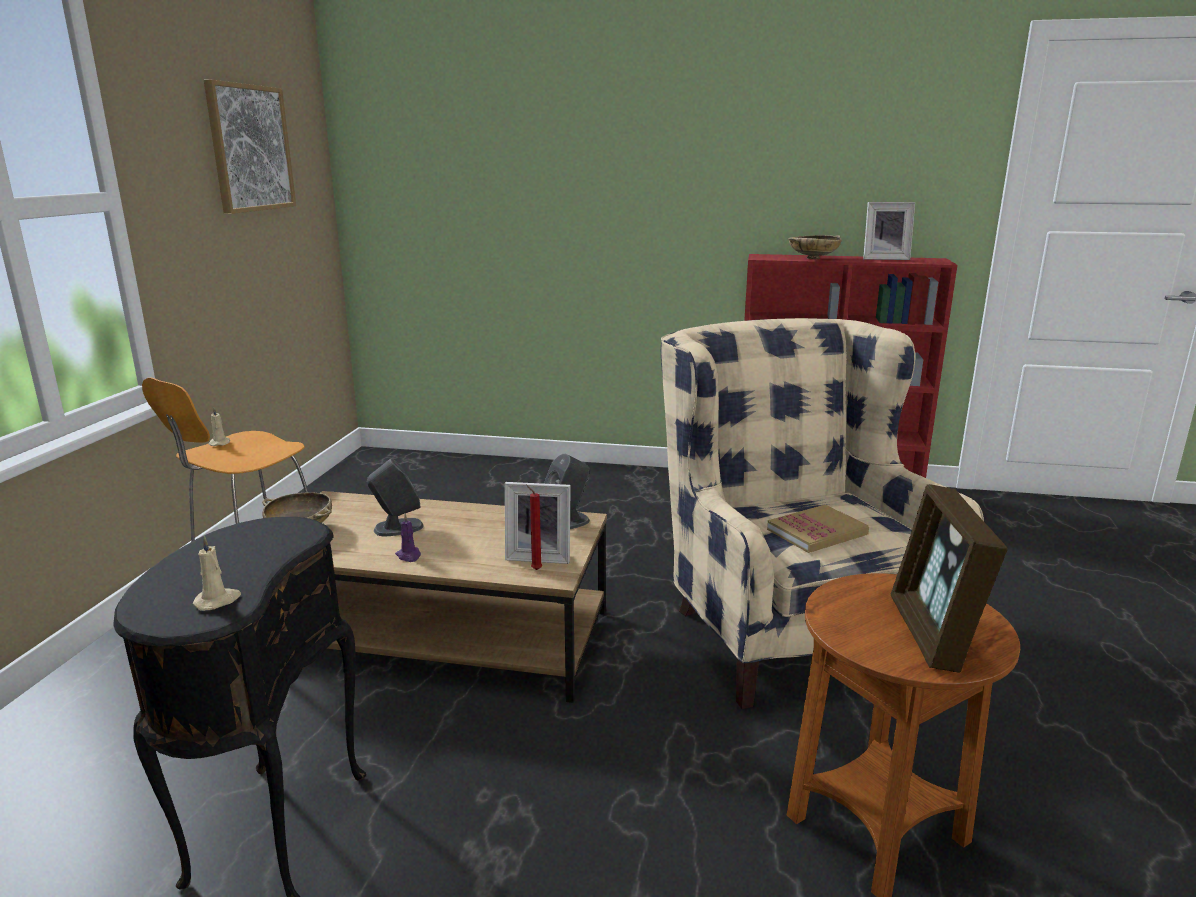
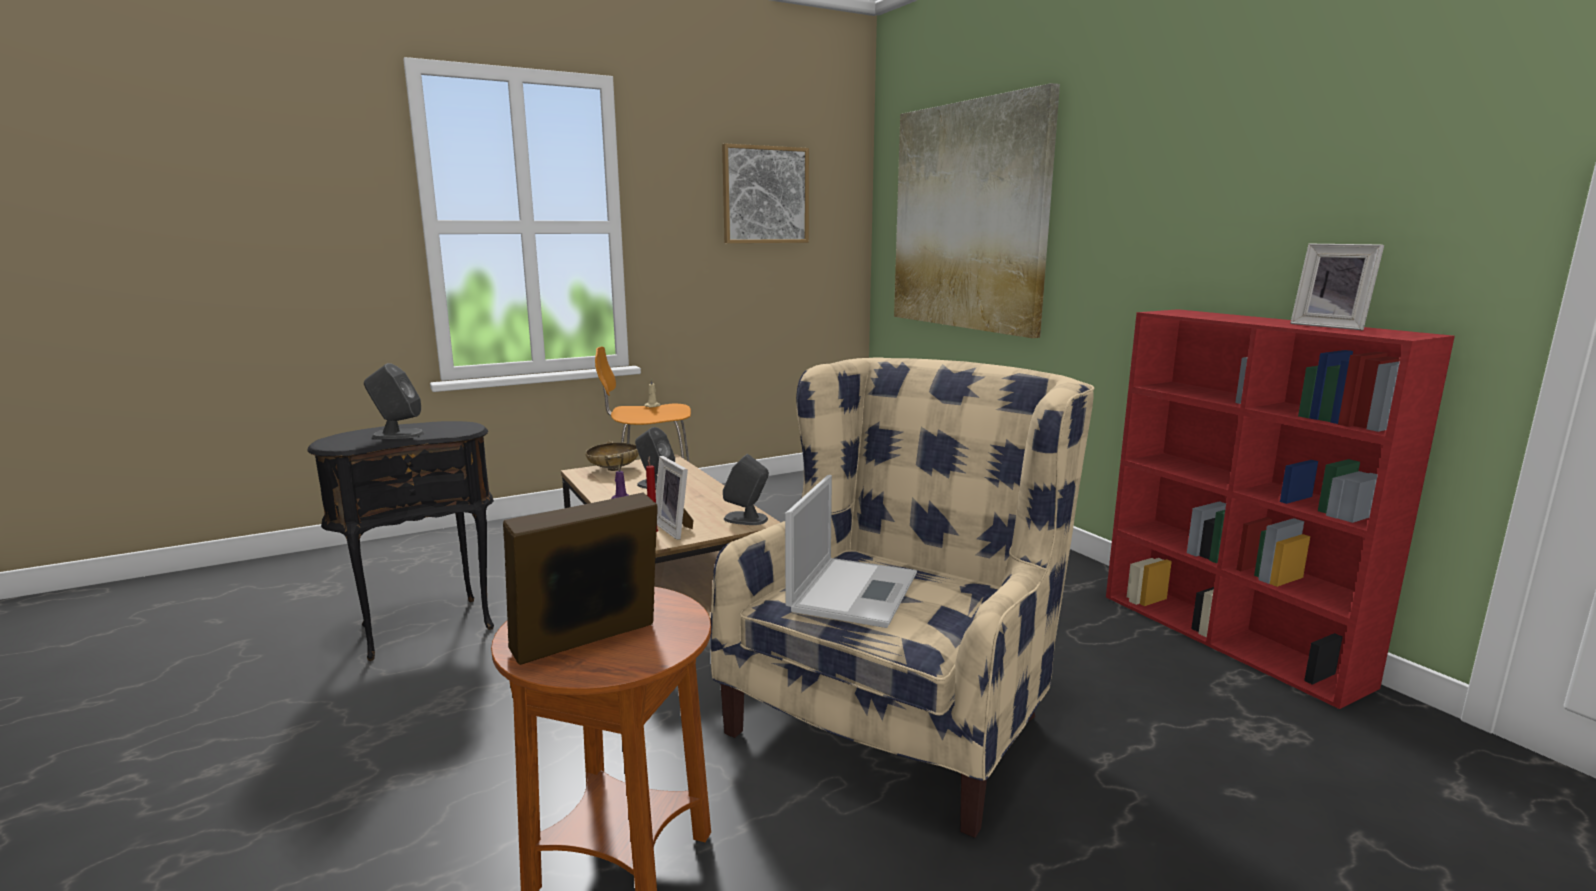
camera: 50 degrees right, 5 degrees down
(218, 601) = (355, 442): beige candle -> none
(233, 569) = (397, 434): none -> grey speaker
(495, 175) = (968, 217): none -> picture
(813, 258) = (1225, 317): beige bowl -> none
(817, 532) = (854, 591): book -> laptop

